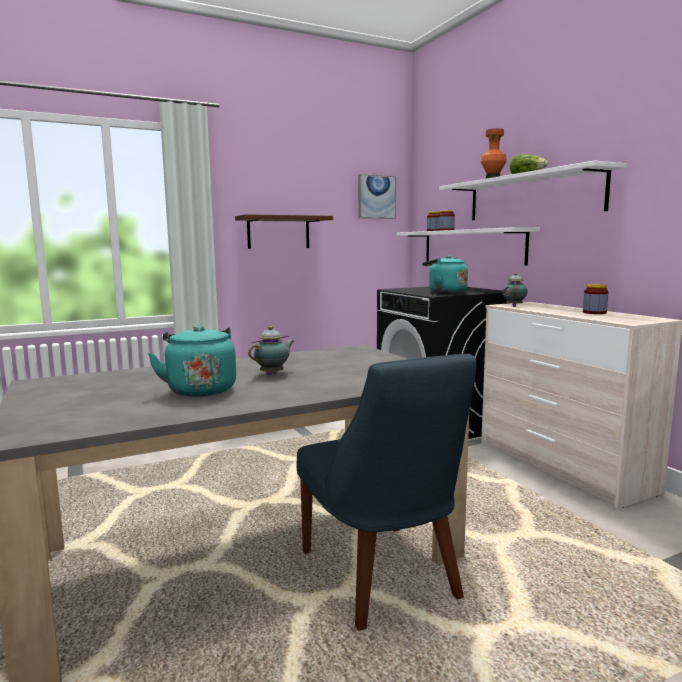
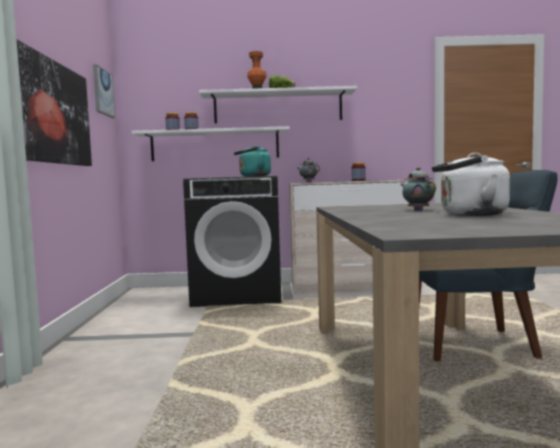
camera: 65 degrees left, 5 degrees down
(200, 389) = (469, 214): turquoise kettle -> white kettle
(278, 232) = (52, 112): brown shelf -> picture

